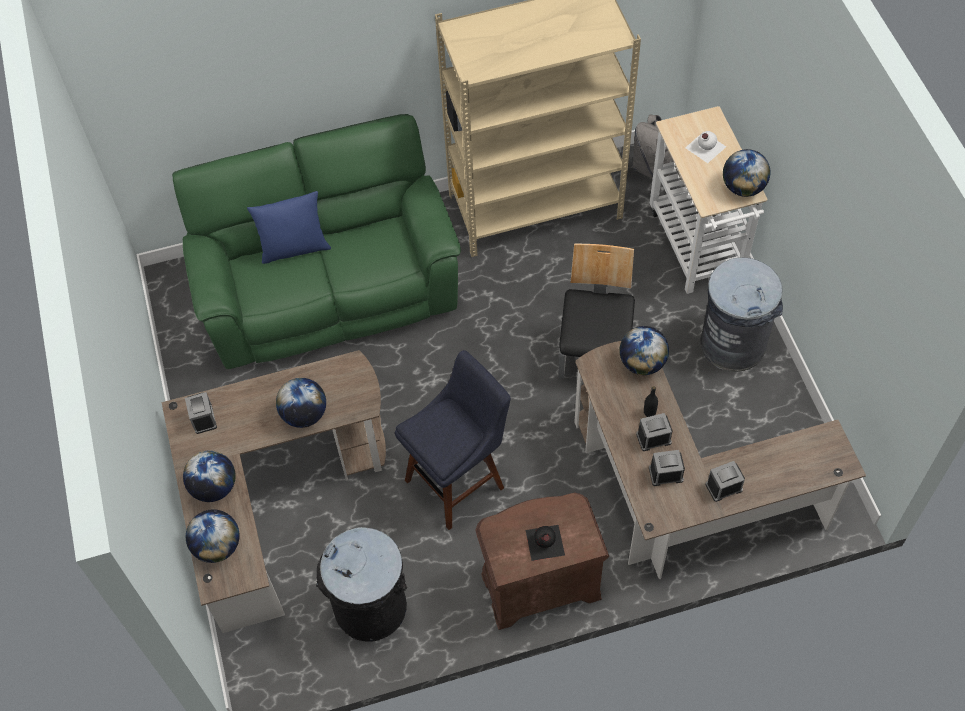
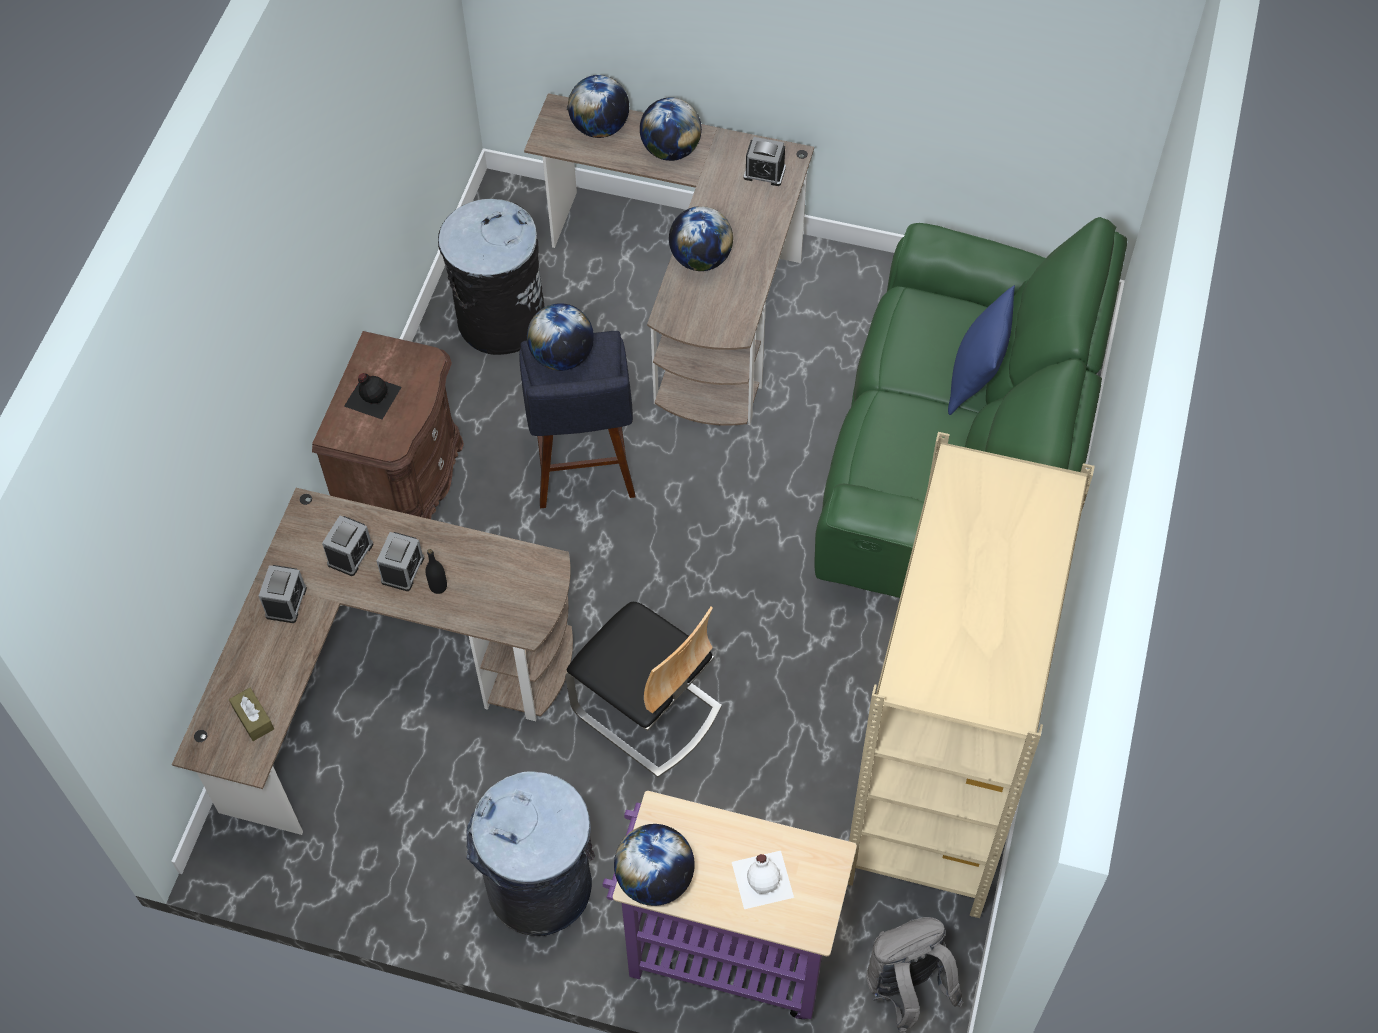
camera: 120 degrees right, 0 degrees up
(642, 363) = (508, 620): globe -> globe (562, 357)
(696, 246) = (727, 951): white cart -> purple cart
(805, 452) = (253, 718): none -> brown tissue box

